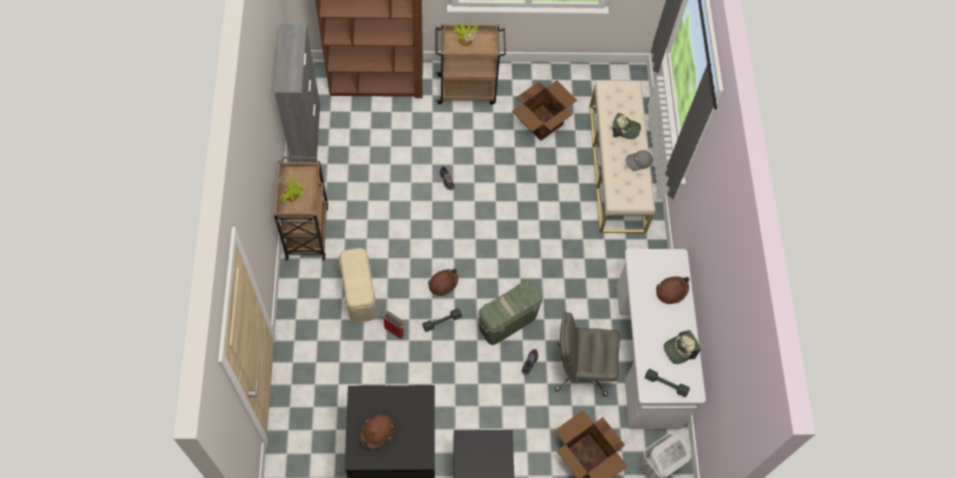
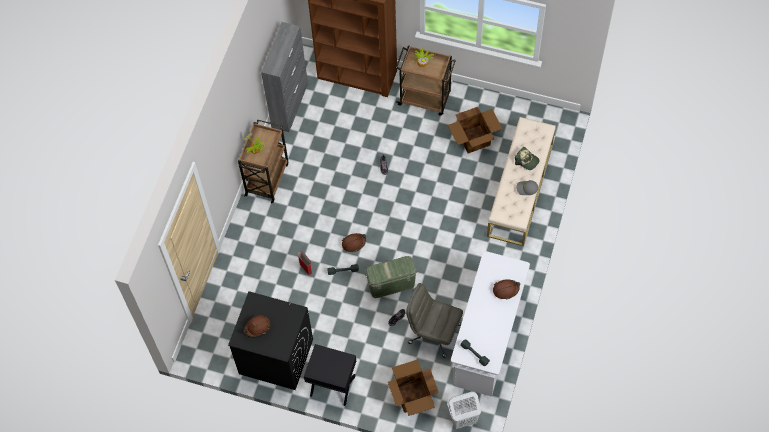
camera: 25 degrees right, 0 degrees up
(359, 295) = (289, 236): beige storage box -> none
(680, 349) = (494, 333): cap -> none

